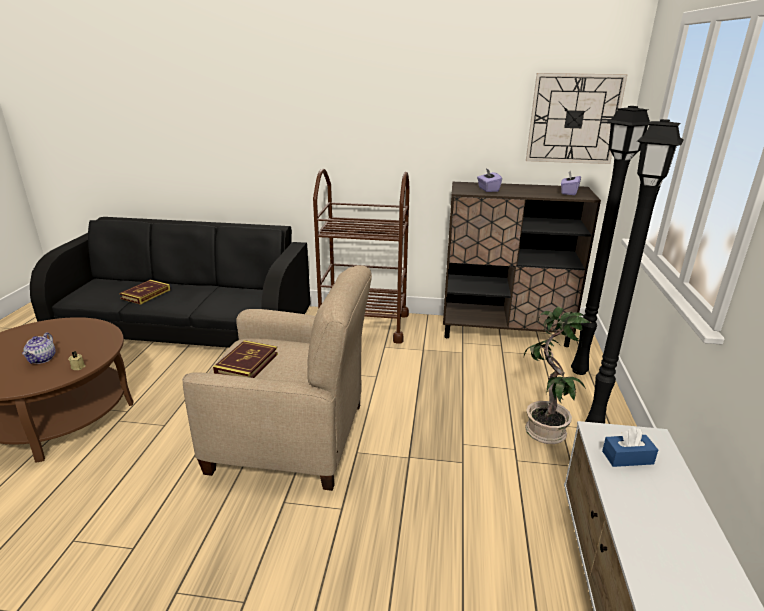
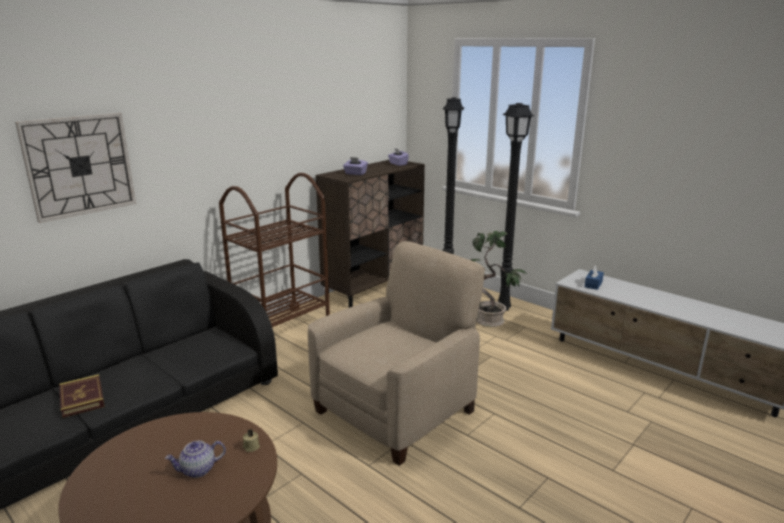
camera: 55 degrees left, 5 degrees down
(42, 359) = (198, 470): teapot -> teapot turned 120 degrees clockwise
(247, 364) = (381, 354): book -> none
(573, 119) = (379, 111): wall clock -> wall clock (79, 165)

